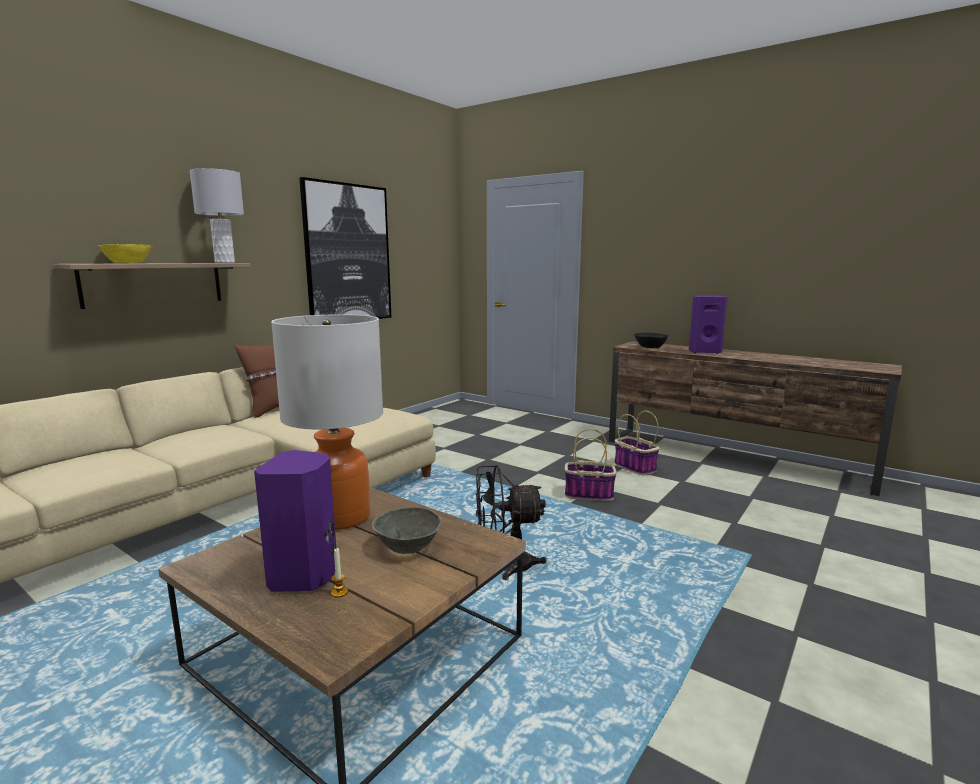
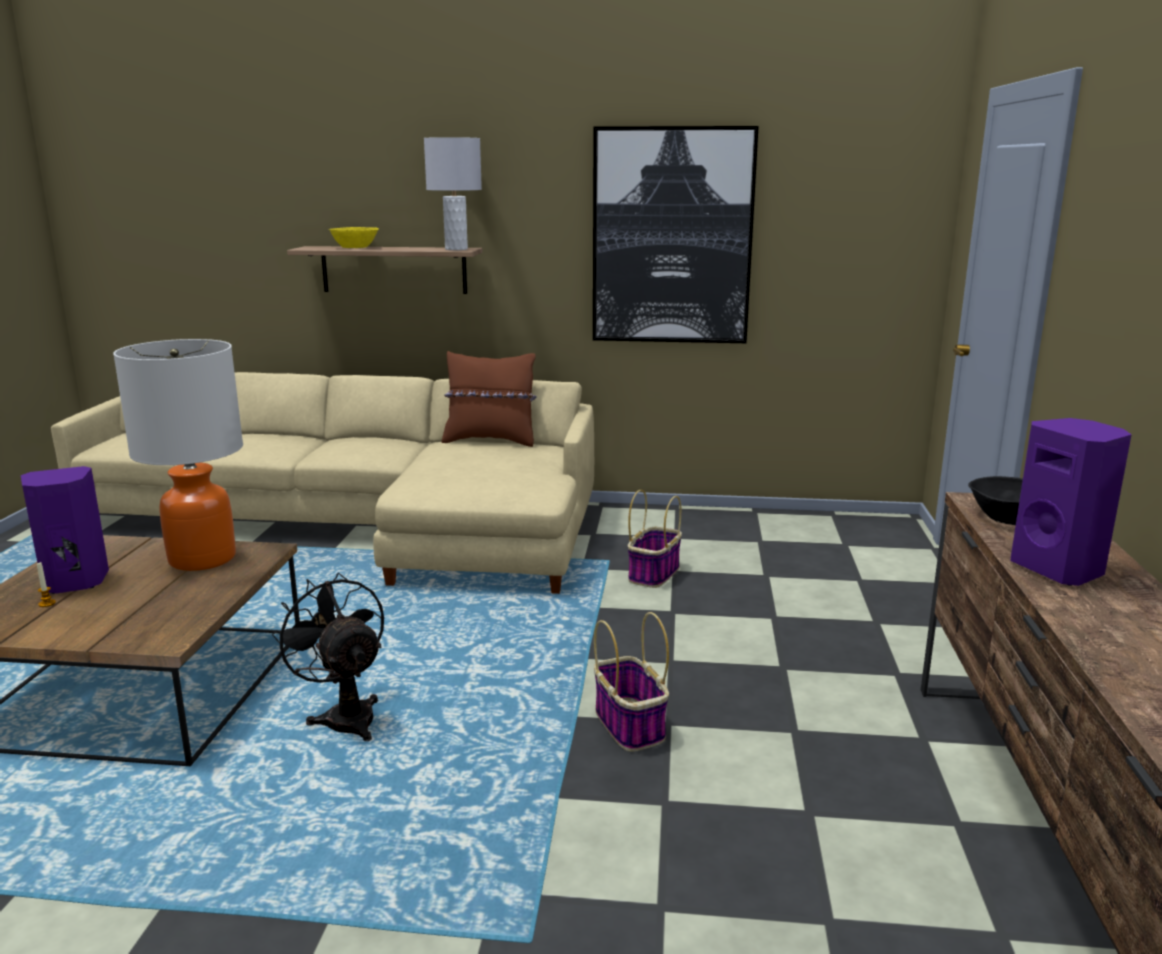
camera: 60 degrees right, 5 degrees up
(409, 546) = (146, 604): grey bowl -> none
(634, 467) = (813, 744): basket -> basket (654, 573)

